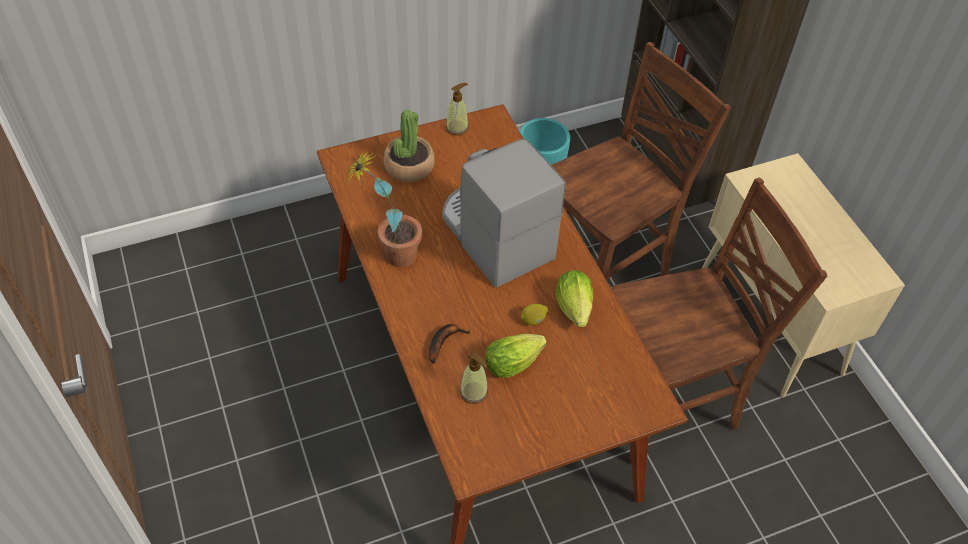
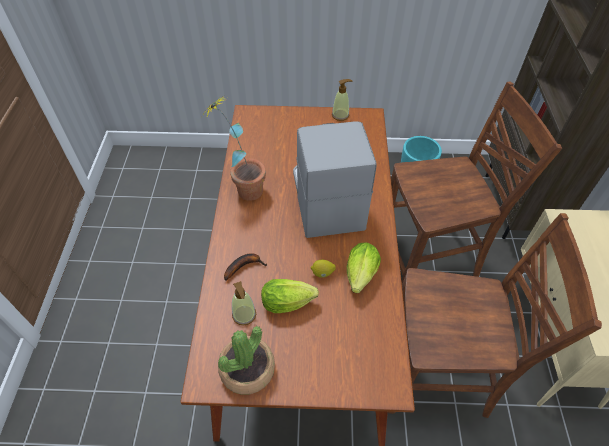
camera: 25 degrees right, 0 degrees up
(409, 166) = (291, 132): potted plant -> potted plant (247, 369)

